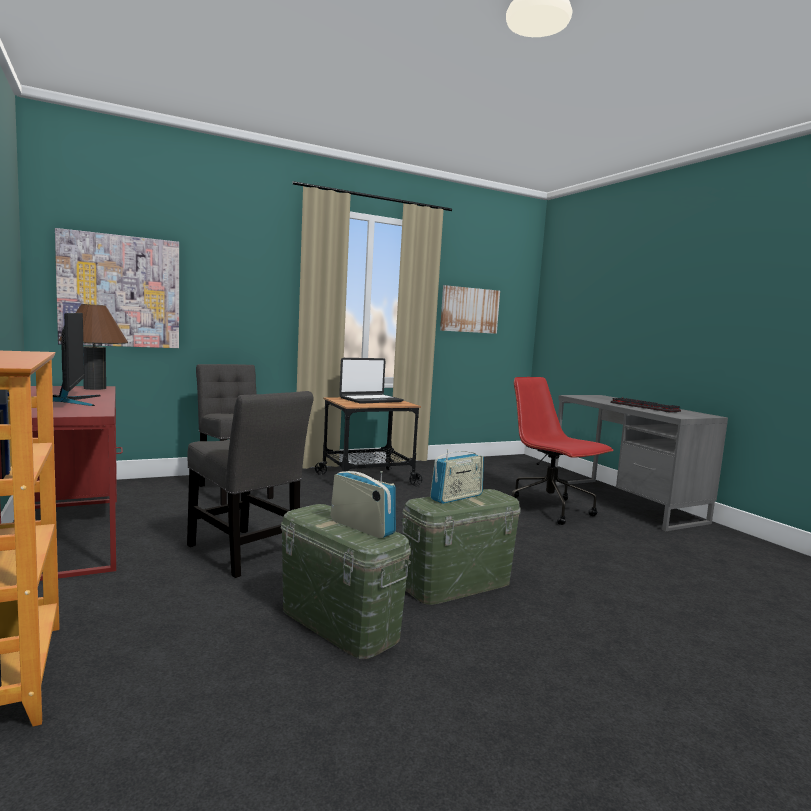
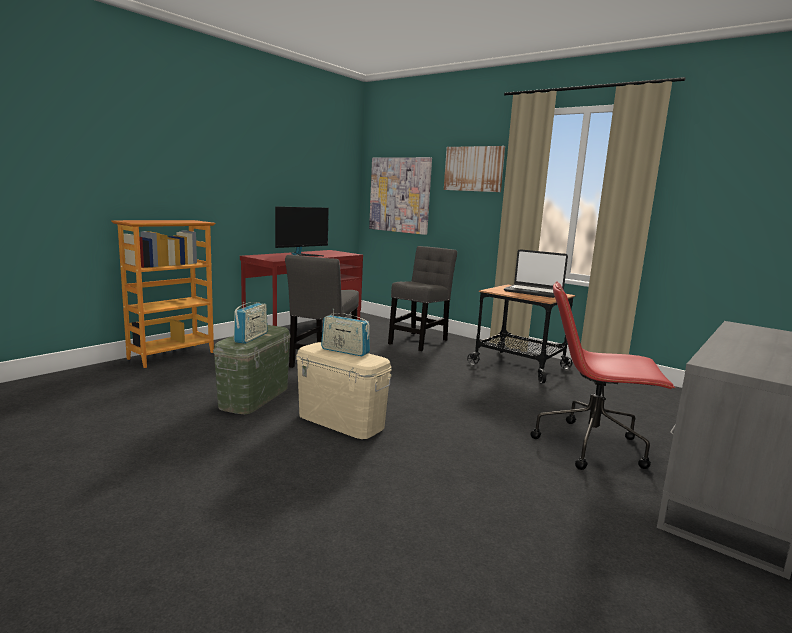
camera: 65 degrees right, 5 degrees up
(95, 388) = (345, 254): brown table lamp -> none
(457, 584) = (341, 421): green storage box -> beige storage box
(469, 310) = (718, 203): picture -> picture (474, 169)
(549, 510) = (592, 446): red office chair -> red office chair turned 105 degrees counterclockwise
(646, 407) = (757, 352): keyboard -> none

